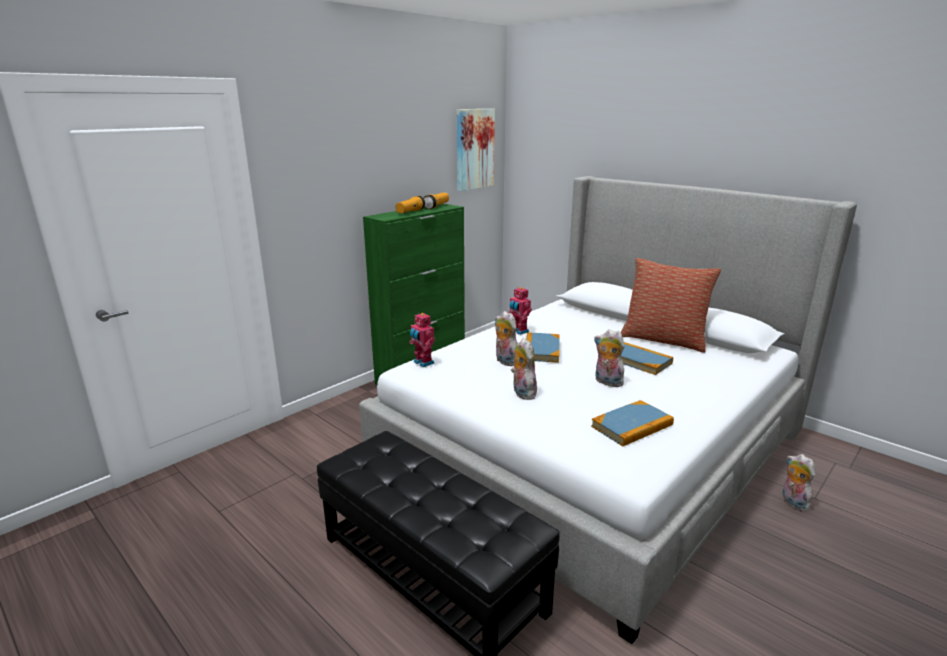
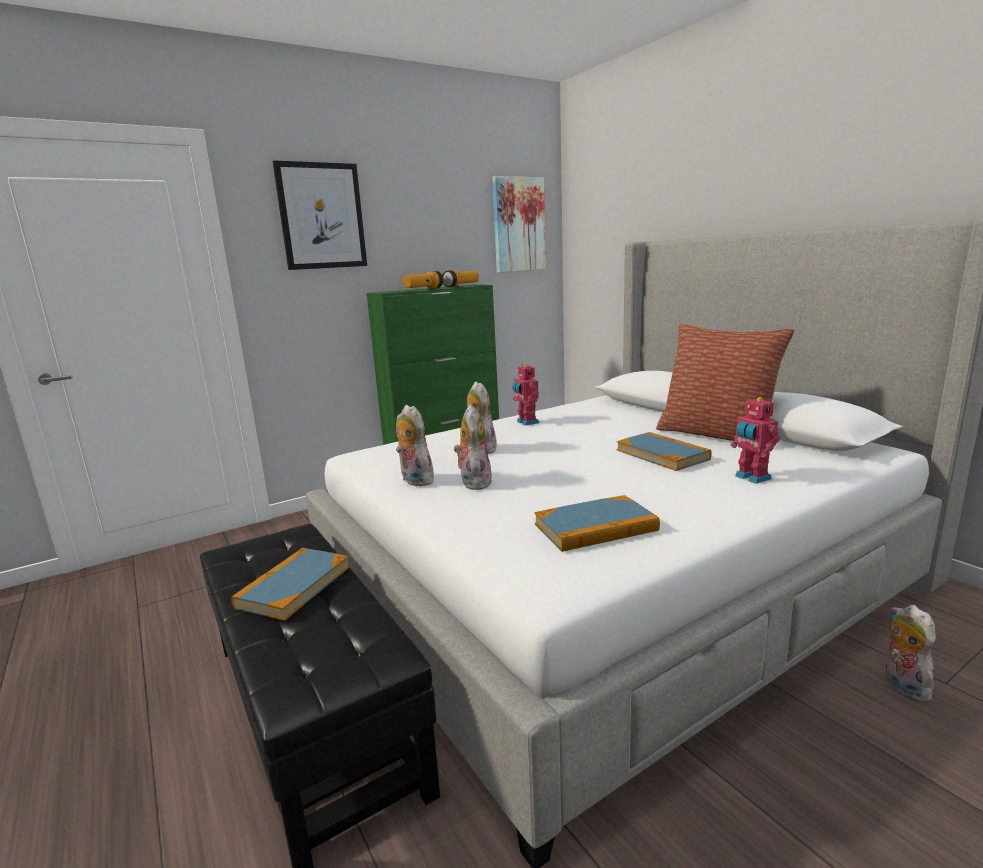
camera: 15 degrees right, 5 degrees down
(327, 151) = (321, 216): none -> picture
(422, 363) = (380, 448): toy robot -> toy robot (751, 478)
(541, 350) = (537, 439): book -> book (294, 586)
(607, 382) = (599, 476): plush toy -> plush toy (414, 480)

